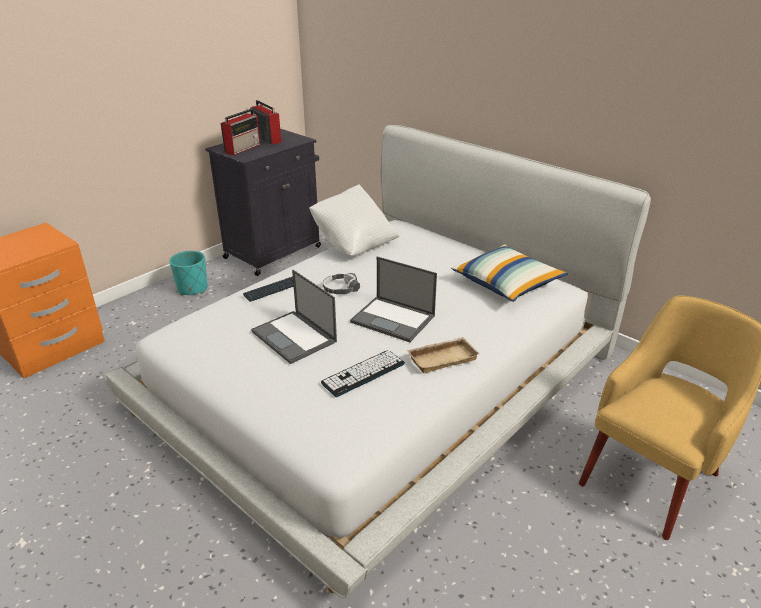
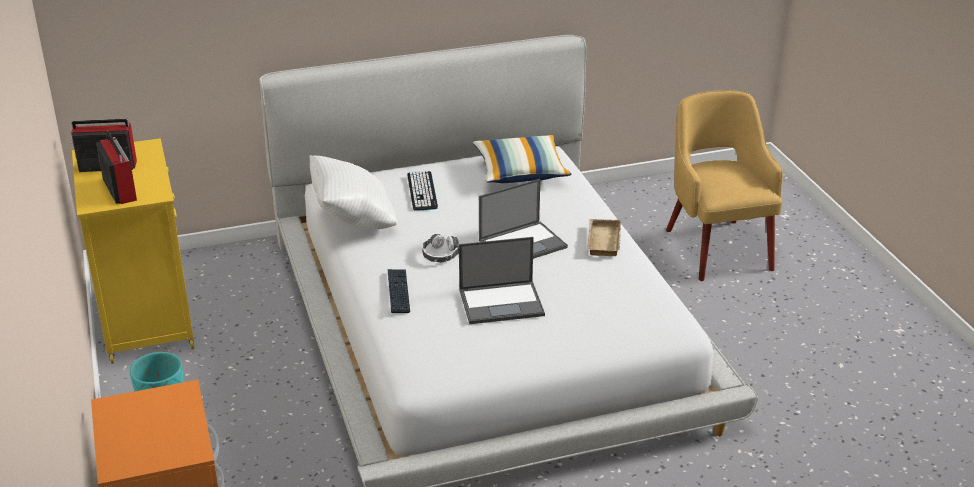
camera: 60 degrees left, 0 degrees up
(274, 251) = (146, 319): black cabinet -> yellow cabinet
(363, 373) = (591, 283): keyboard -> keyboard (422, 191)

